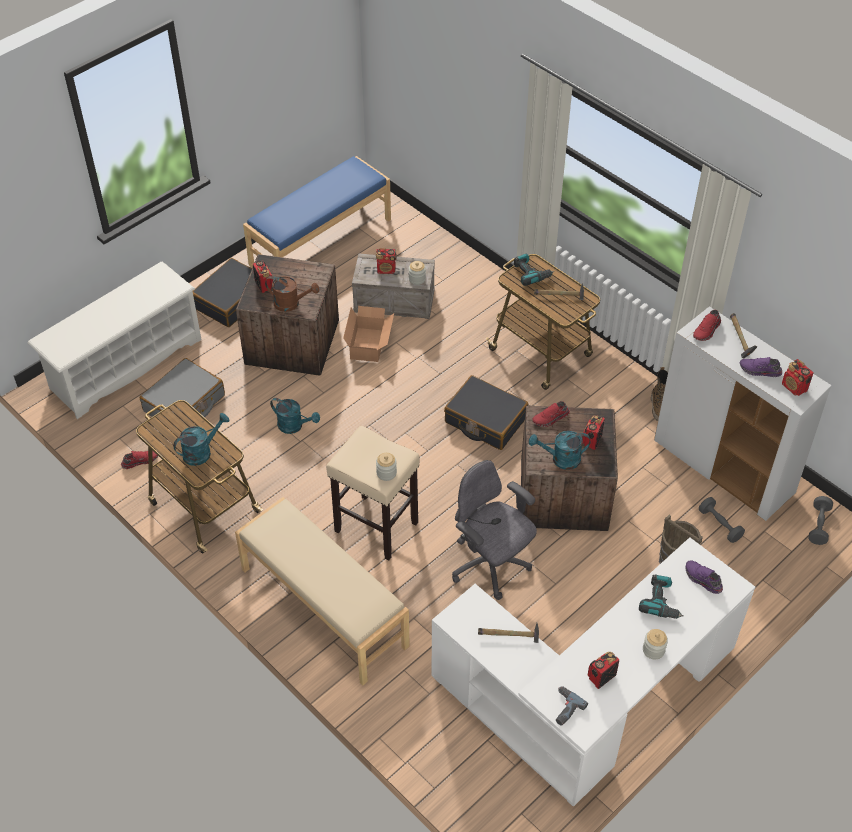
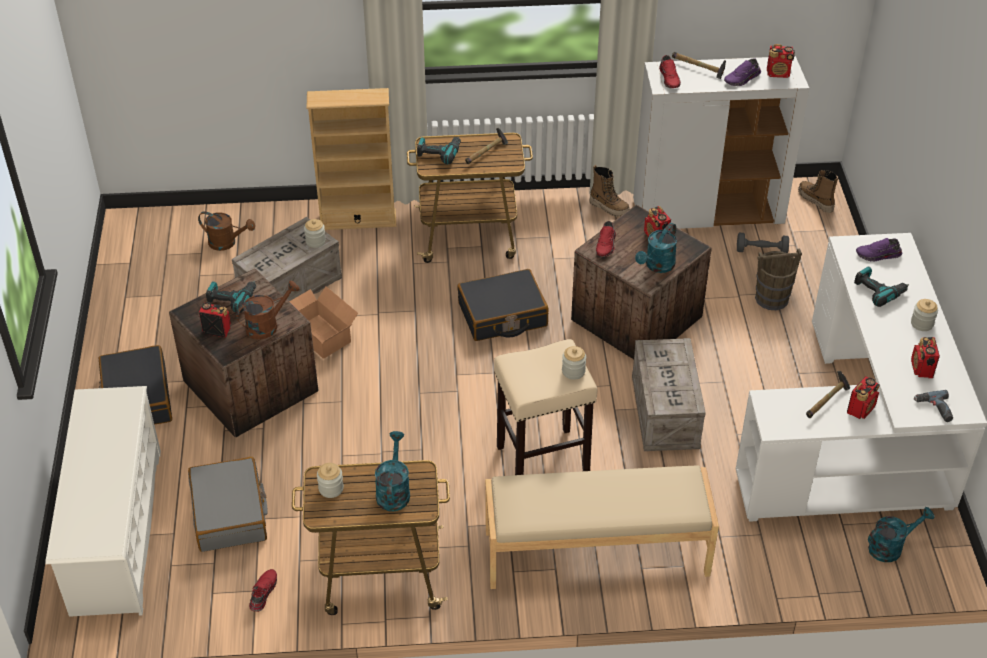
camera: 50 degrees left, 5 degrees down
(176, 421) = (331, 488): none -> jar
(294, 426) = (358, 446): turquoise watering can -> turquoise watering can (891, 547)
(297, 272) = (232, 298): none -> power drill
(320, 242) = (148, 290): blue bench -> none
(386, 269) = (277, 253): radio -> radio (861, 409)
(399, 246) = (227, 243): none -> brown watering can
(490, 290) = (358, 220): none -> beige bookcase
(490, 566) = (664, 410): grey office chair -> crate
(818, 525) = (815, 201): grey dumbbell -> boot

